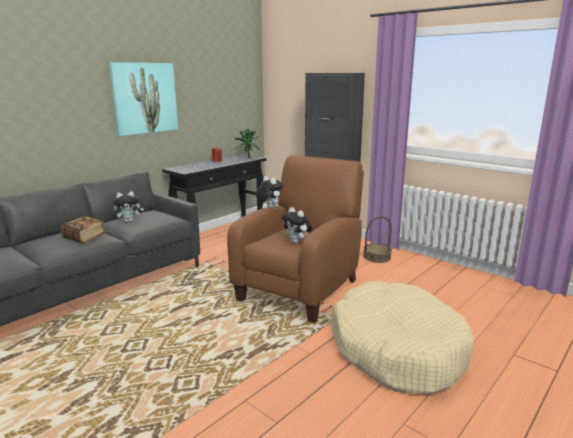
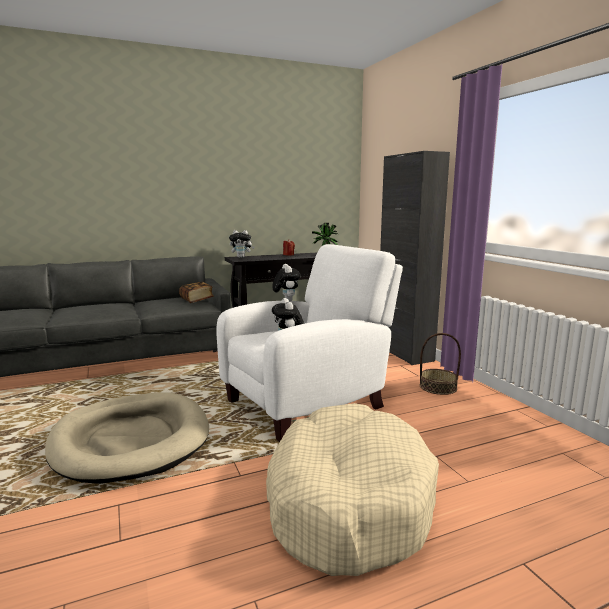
camera: 25 degrees right, 5 degrees down
(85, 238) = (105, 309): book -> book (197, 300)
(129, 221) = (162, 301): plush toy -> plush toy (242, 257)
(145, 98) = (211, 183): picture -> none
(194, 352) = (131, 440): none -> beige dog bed
(301, 288) = (309, 402): brown armchair -> white armchair

